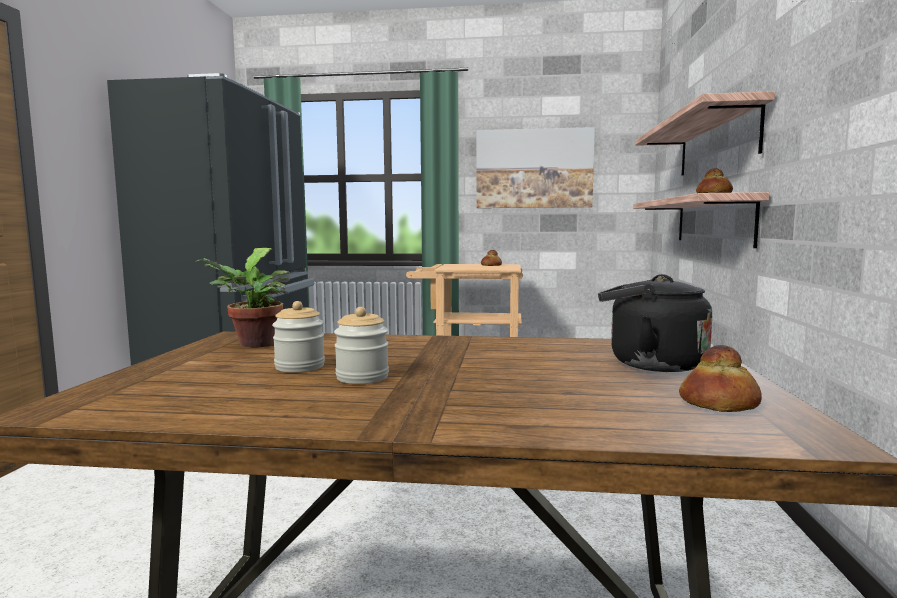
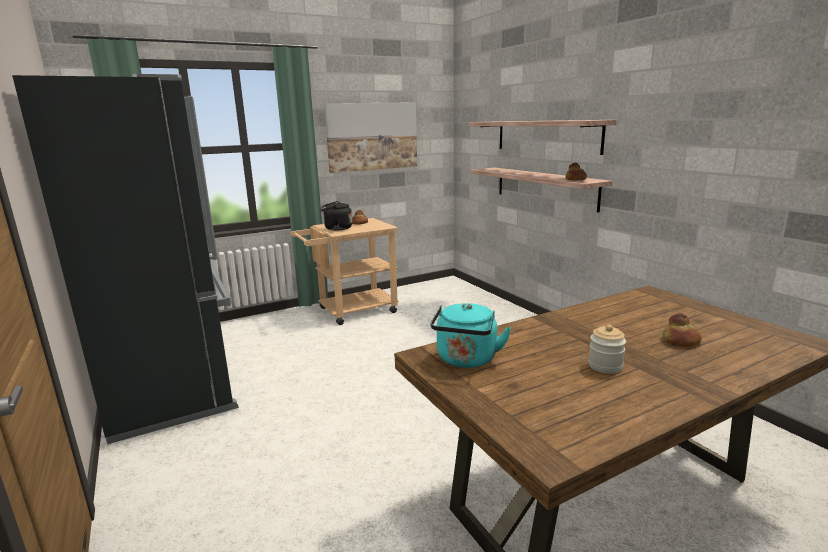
camera: 35 degrees left, 10 degrees up
(254, 345) = (466, 360): potted plant -> turquoise kettle
(300, 367) = (553, 369): jar -> none
(650, 364) = (675, 312): black kettle -> black kettle (336, 228)
(720, 403) = (751, 332): bread -> bread (681, 341)

